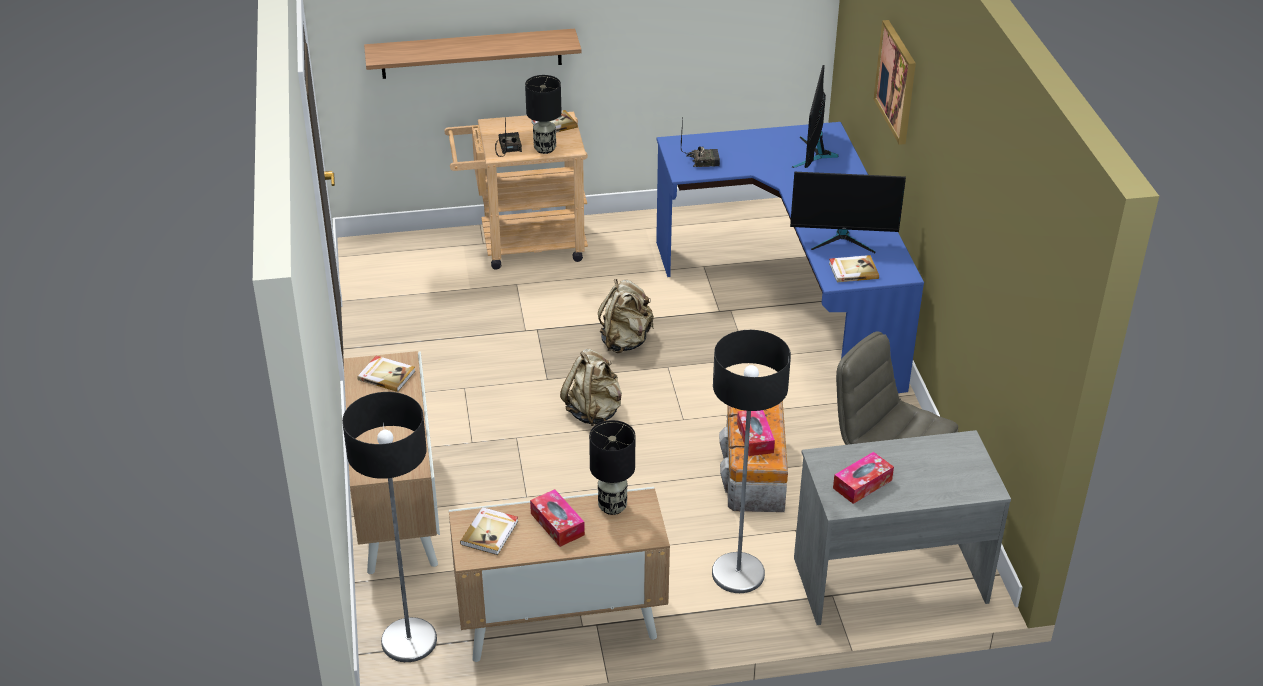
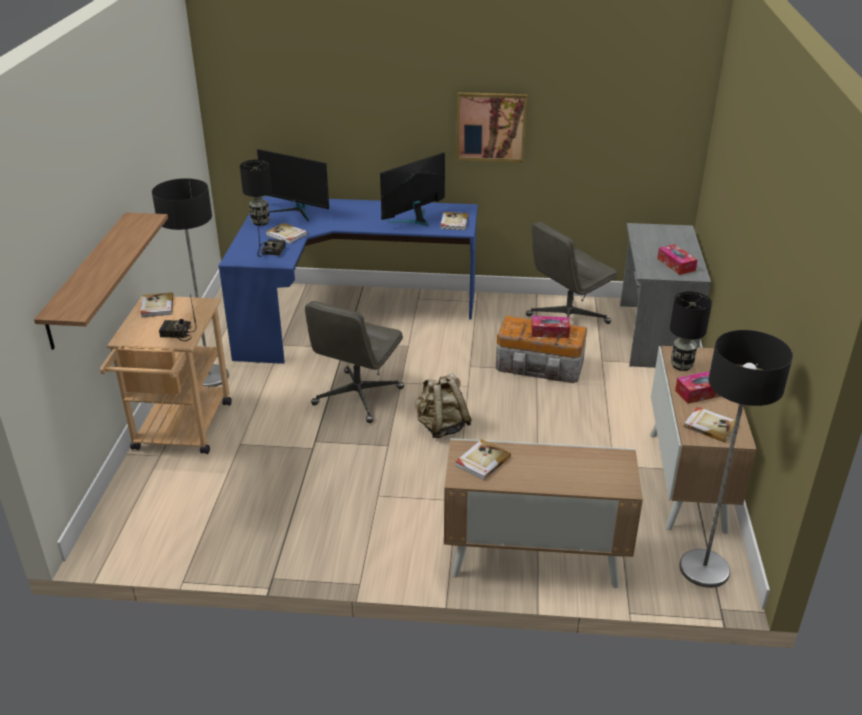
camera: 75 degrees left, 5 degrees down
(544, 149) = (195, 316): black table lamp -> black table lamp (260, 222)
(625, 341) = (357, 397): beige backpack -> grey office chair
(738, 574) = (642, 391): floor lamp -> floor lamp (209, 376)
(748, 161) = (286, 235): none -> book
(843, 240) = (415, 219): monitor -> monitor turned 150 degrees counterclockwise
(897, 81) = (362, 104): picture -> picture (491, 127)

